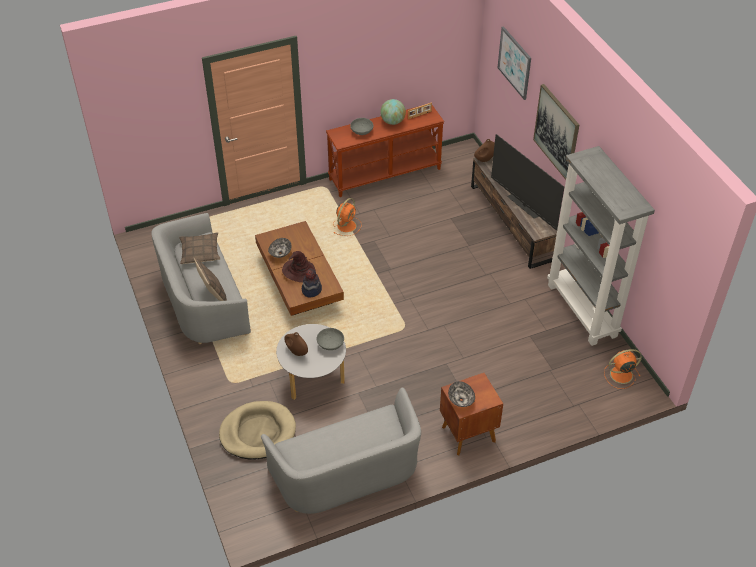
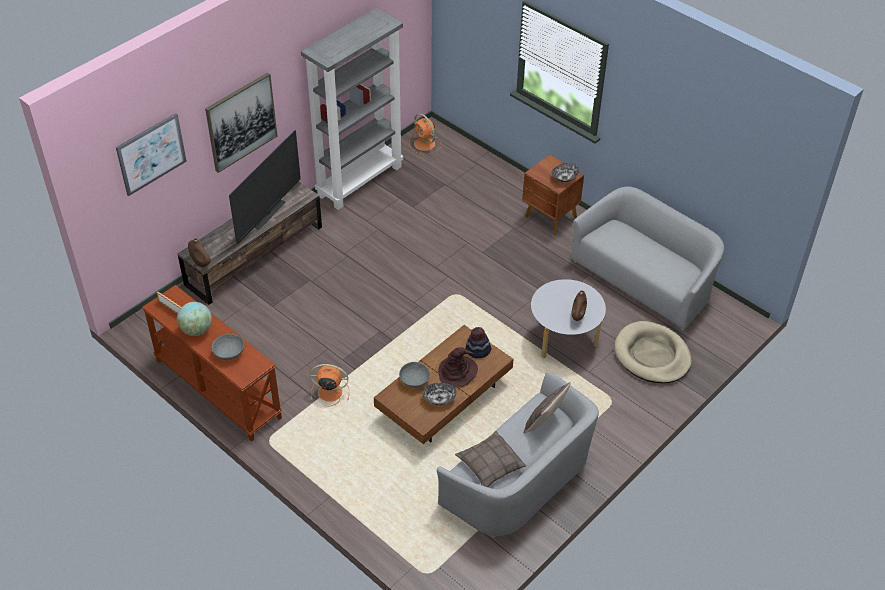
camera: 115 degrees left, 0 degrees up
(330, 344) = (551, 294): grey bowl -> grey bowl (414, 380)

